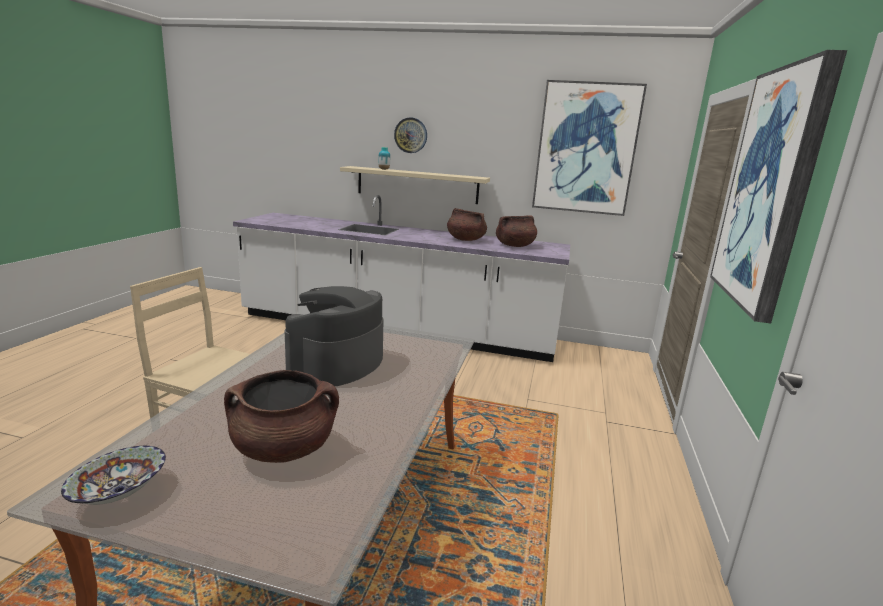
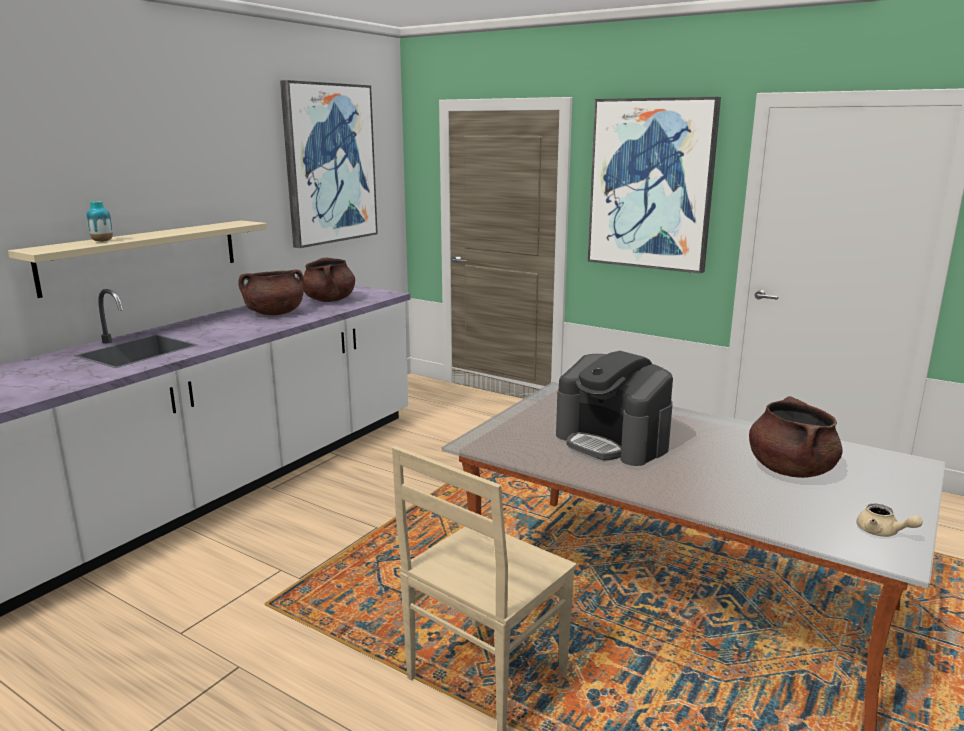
camera: 70 degrees left, 0 degrees up
(120, 494) = (882, 532): bowl -> beige teapot
(411, 135) = (116, 174): wall clock -> none

